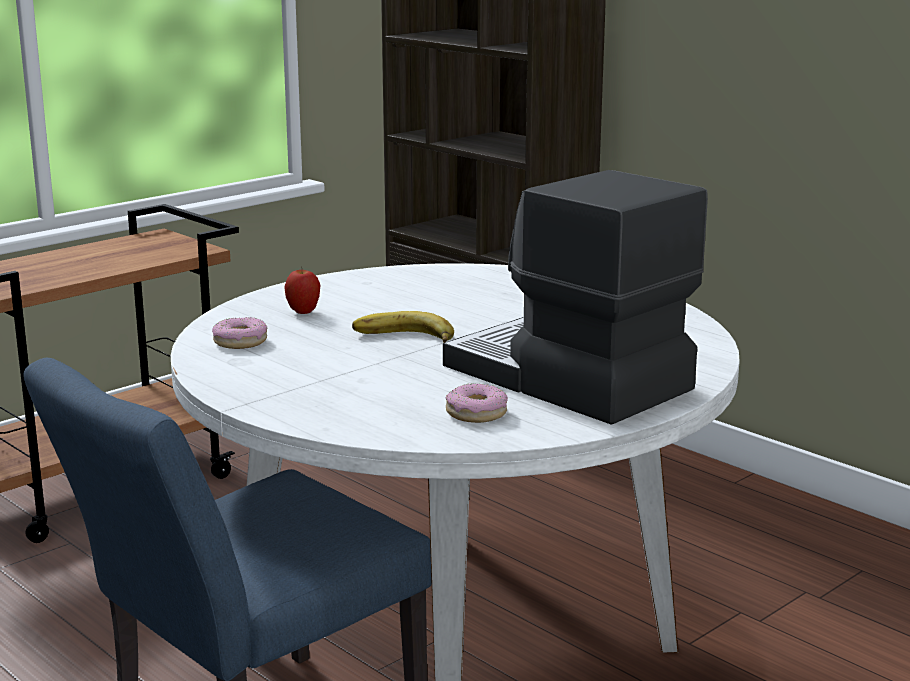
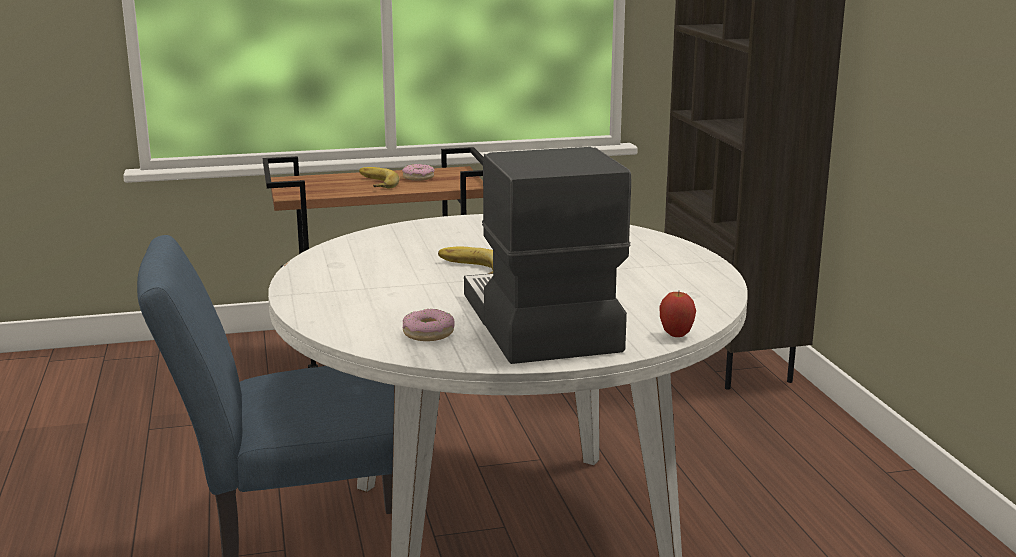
camera: 30 degrees right, 0 degrees up
(78, 264) = (374, 183): none -> banana
(240, 342) = (358, 251): donut -> donut (418, 177)
(303, 312) = (434, 239): apple -> apple (676, 335)

